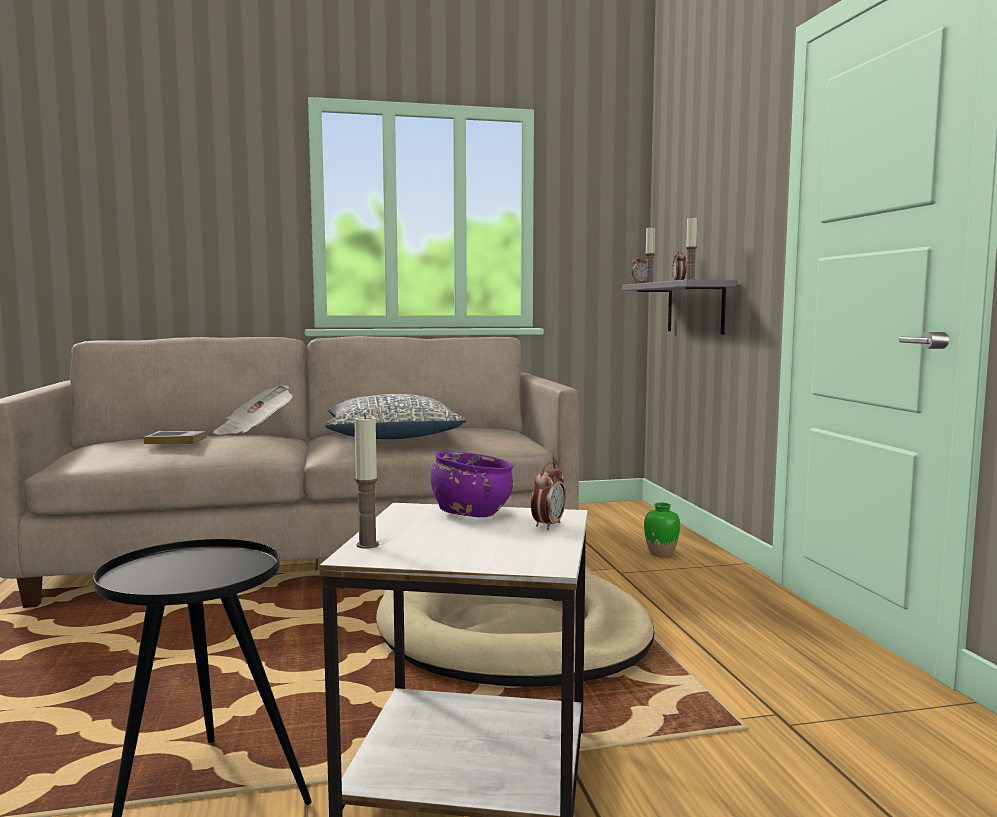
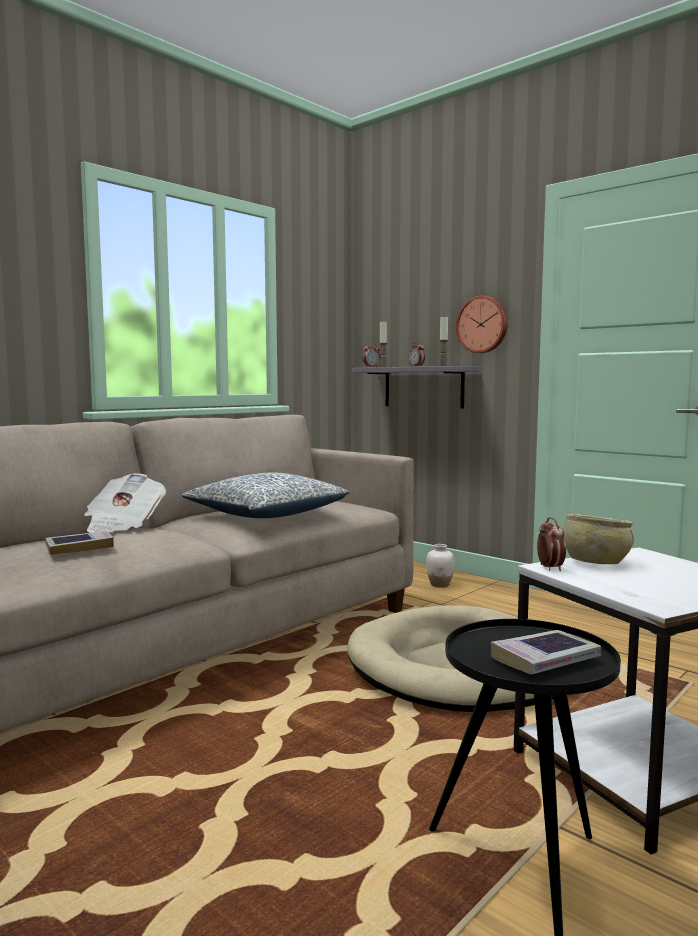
camera: 35 degrees left, 0 degrees up
(183, 576) = (545, 659): none -> book
(367, 545) = (634, 598): candle -> none
(471, 513) = (596, 562): purple bowl -> beige bowl
(548, 525) = (664, 561): alarm clock -> alarm clock (550, 568)
(661, 554) = (440, 585): green vase -> white vase
(741, 224) = (483, 324): none -> wall clock

